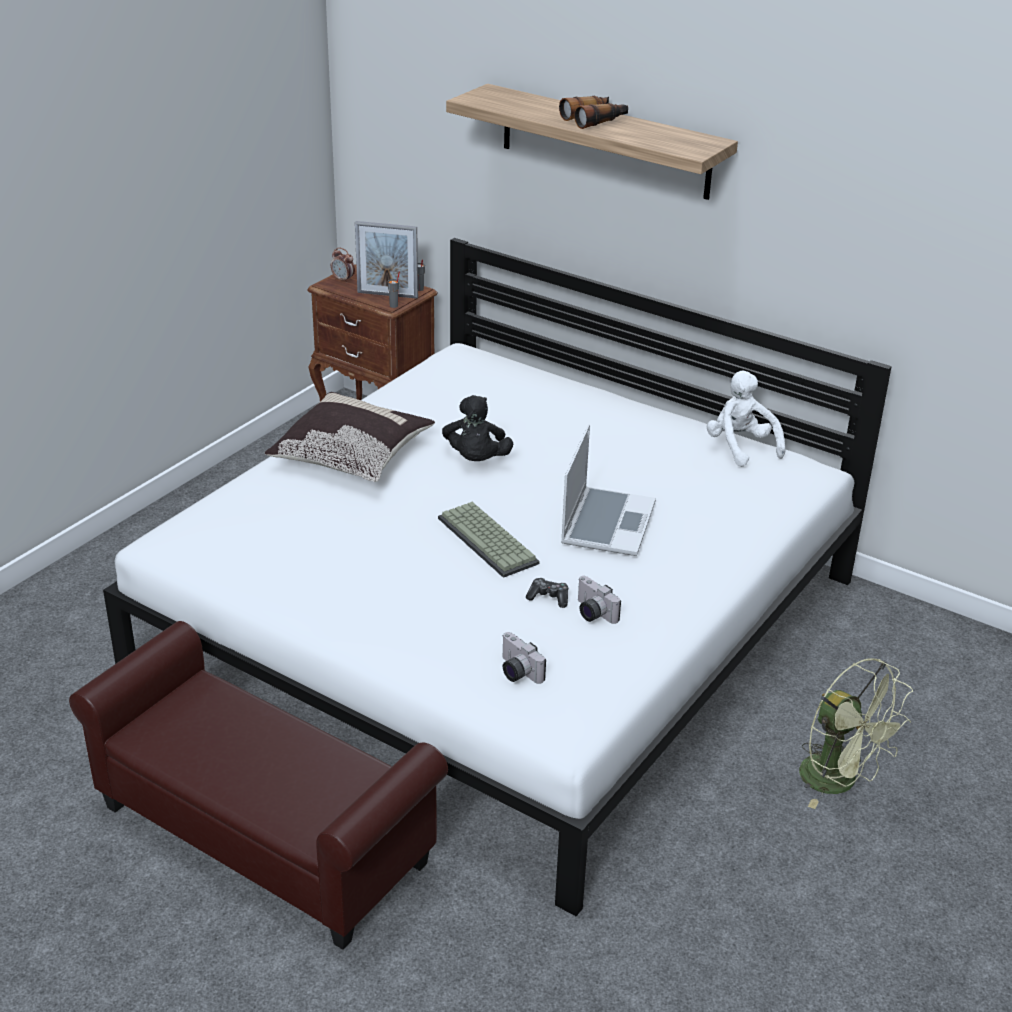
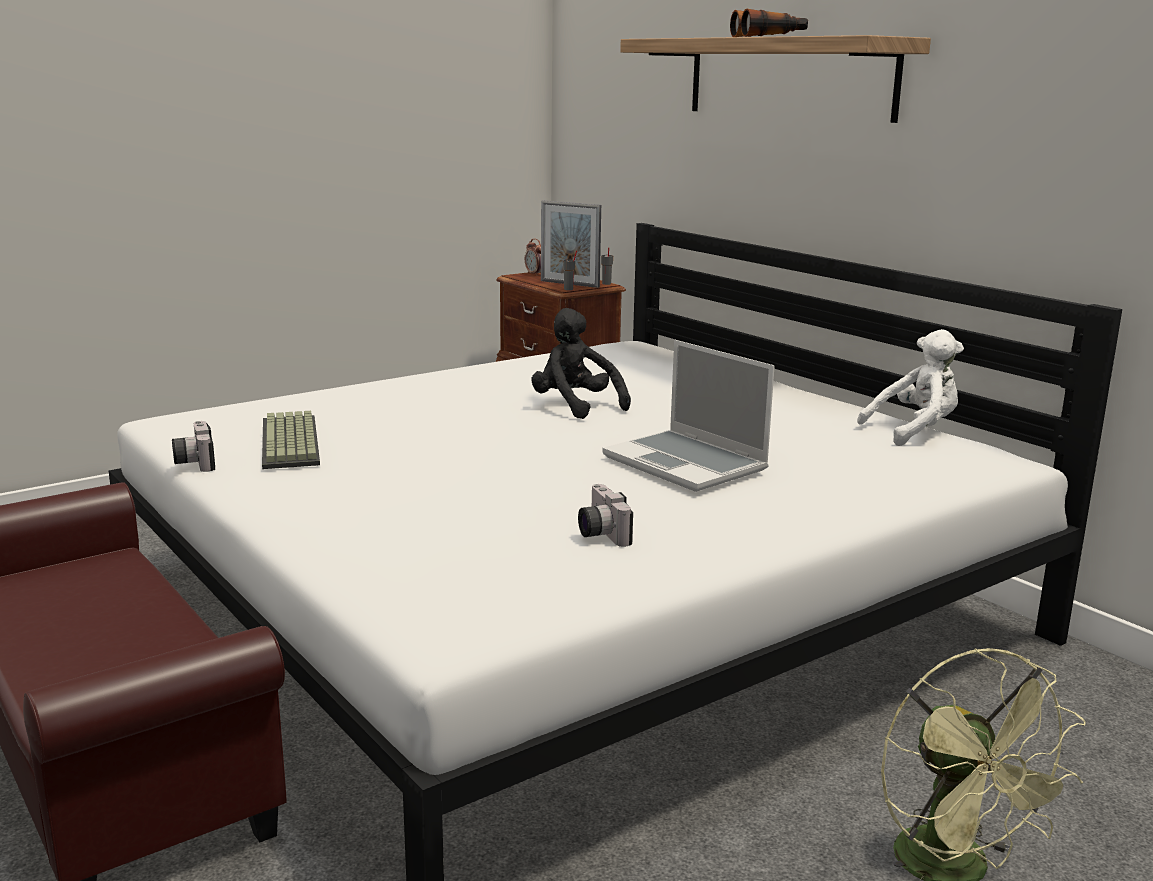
camera: 20 degrees right, 15 degrees down
(352, 456) = (440, 390): pillow -> none
(476, 460) = (575, 406): black plush toy -> black plush toy turned 120 degrees clockwise
(490, 540) = (528, 460): keyboard -> keyboard (293, 442)
(516, 672) = (443, 569): camera -> camera (194, 462)
(549, 597) = (555, 513): game controller -> none
(607, 523) = (687, 464): laptop -> laptop turned 105 degrees clockwise
(740, 447) = (914, 431): white plush toy -> white plush toy turned 75 degrees clockwise

